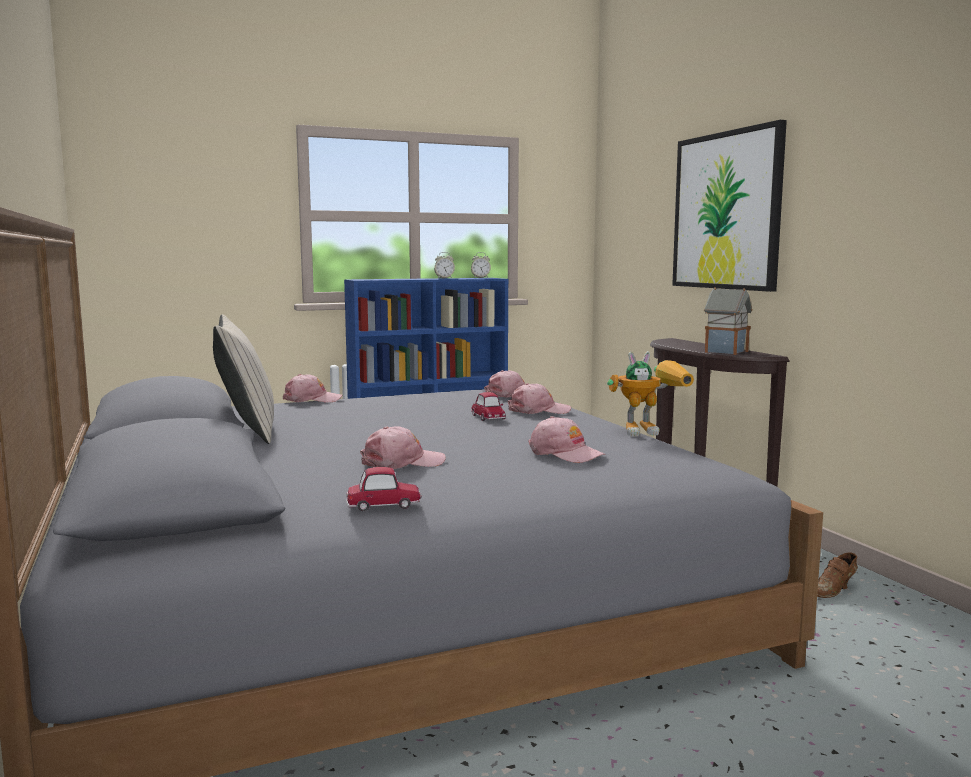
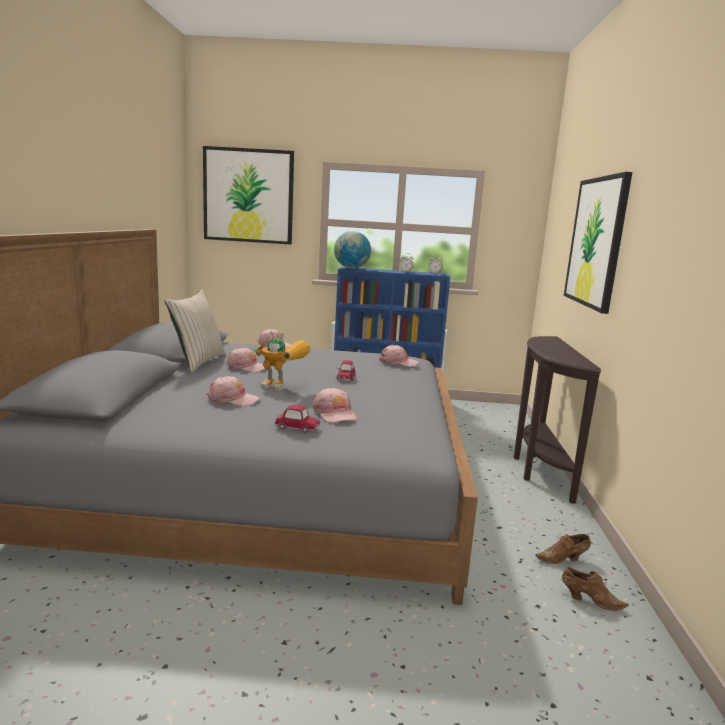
camera: 25 degrees right, 5 degrees up
(178, 179) = (248, 196): none -> picture
(367, 279) = (351, 268): none -> globe
(383, 505) = (171, 425): toy car -> toy car (297, 427)
(538, 410) = (388, 378): pink cap -> pink cap (246, 367)
(651, 431) = (431, 408): toy robot -> toy robot (283, 387)
(725, 352) = (560, 356): toy house -> none
(906, 621) = (589, 600): none -> brown shoe

